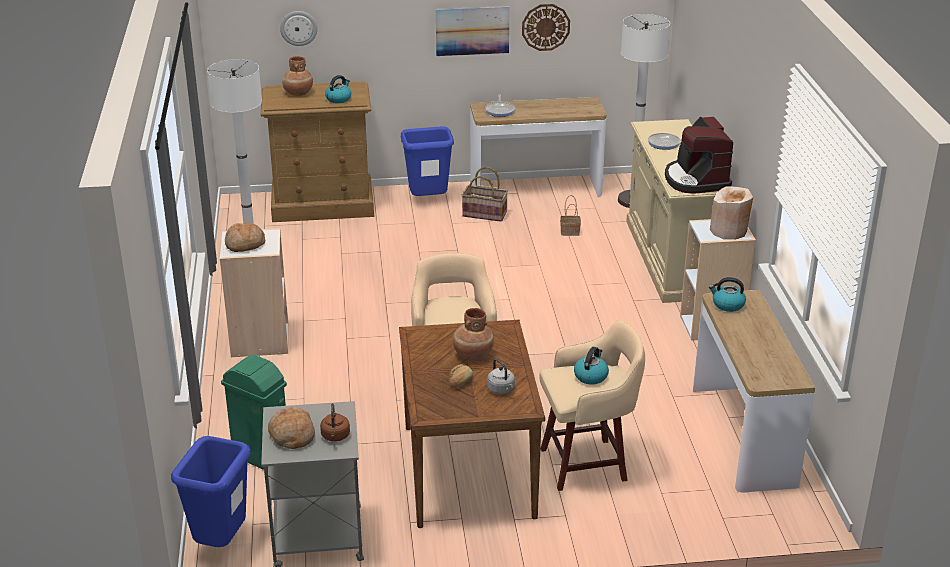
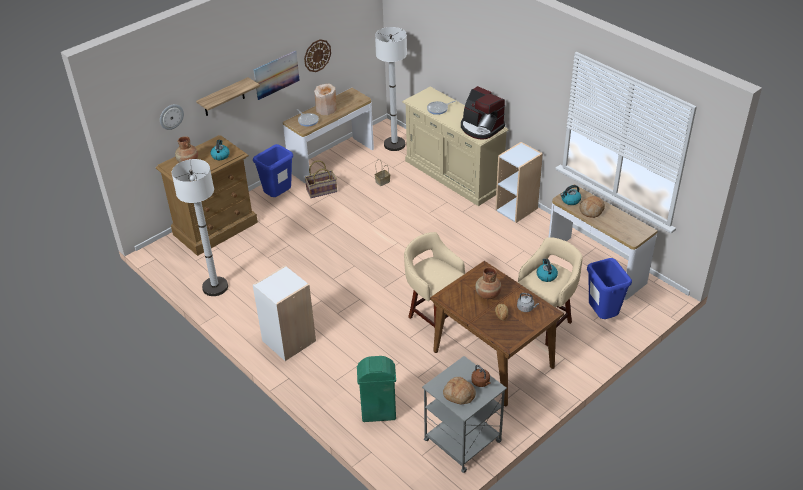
camera: 35 degrees left, 10 degrees up
(221, 543) = (419, 476): blue trash can -> blue trash can (602, 315)
(245, 244) = (279, 287): bread -> bread (591, 210)
(382, 32) = (224, 97): none -> shelf
(729, 230) = (524, 153): beige vase -> beige vase (326, 109)

